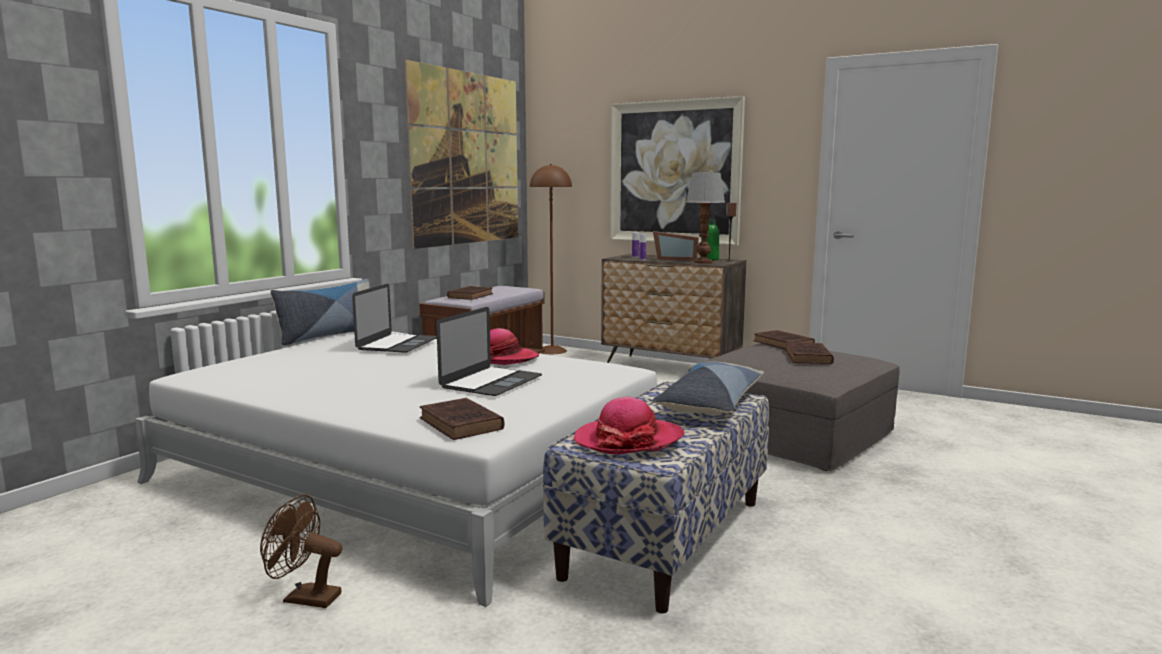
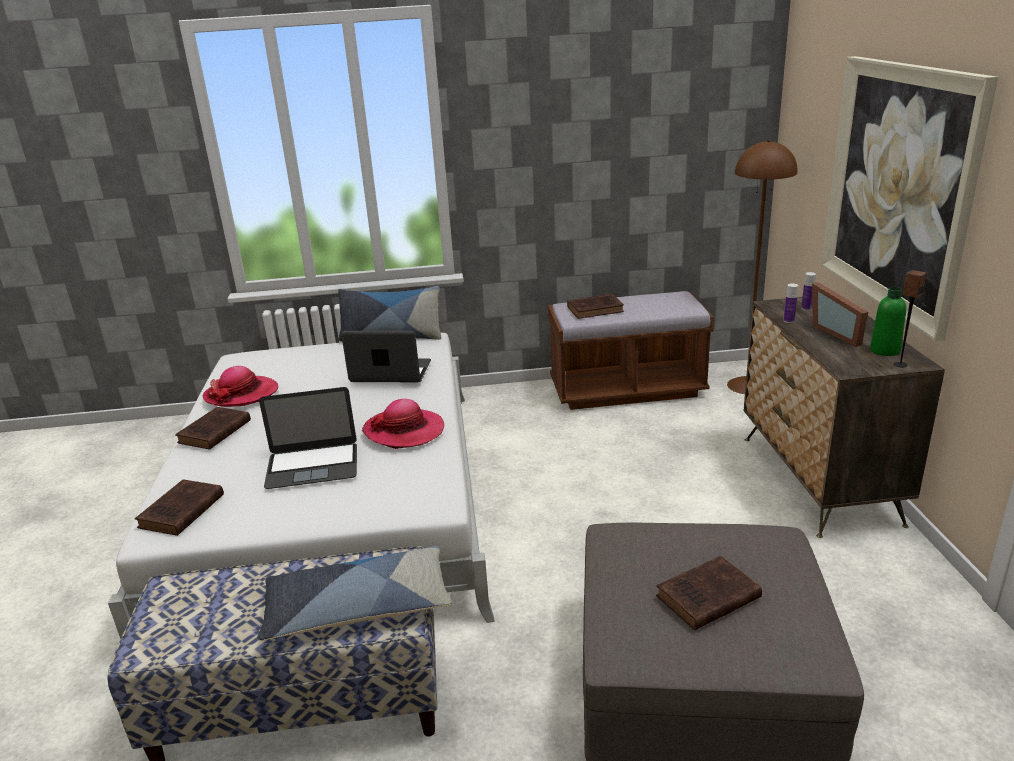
camera: 55 degrees right, 15 degrees up
(304, 598) = (103, 581): brown fan -> none
(397, 343) = (391, 372): laptop -> laptop turned 150 degrees counterclockwise
(467, 159) = (648, 132): picture -> none
(628, 440) = (194, 608): hat -> hat (241, 394)
(703, 263) = (838, 359): table lamp -> none
(784, 344) = (767, 551): brown book -> brown book (213, 433)

